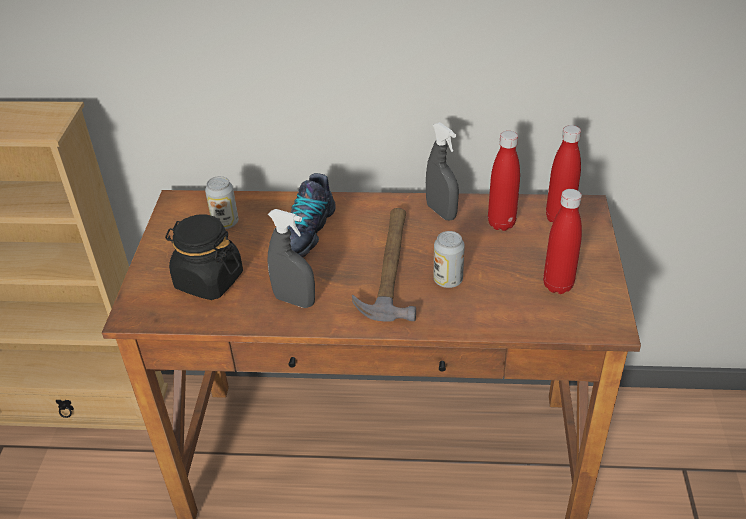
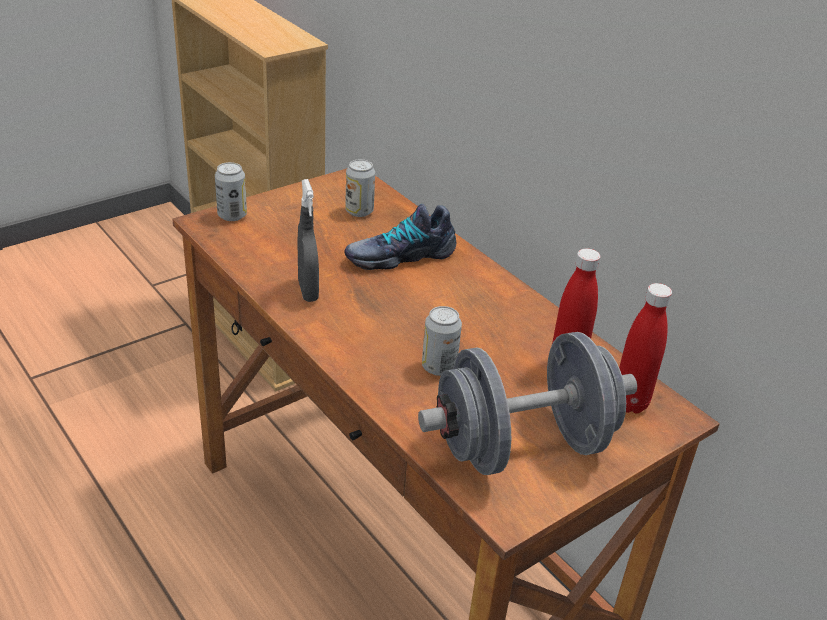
camera: 45 degrees right, 5 degrees down
(144, 294) = (232, 215): none -> can
(208, 280) = (282, 237): black jar -> none
(390, 265) = (416, 323): hammer -> none
(441, 212) = (530, 320): grey spray bottle -> none
(558, 285) = (522, 446): red bottle -> grey dumbbell

